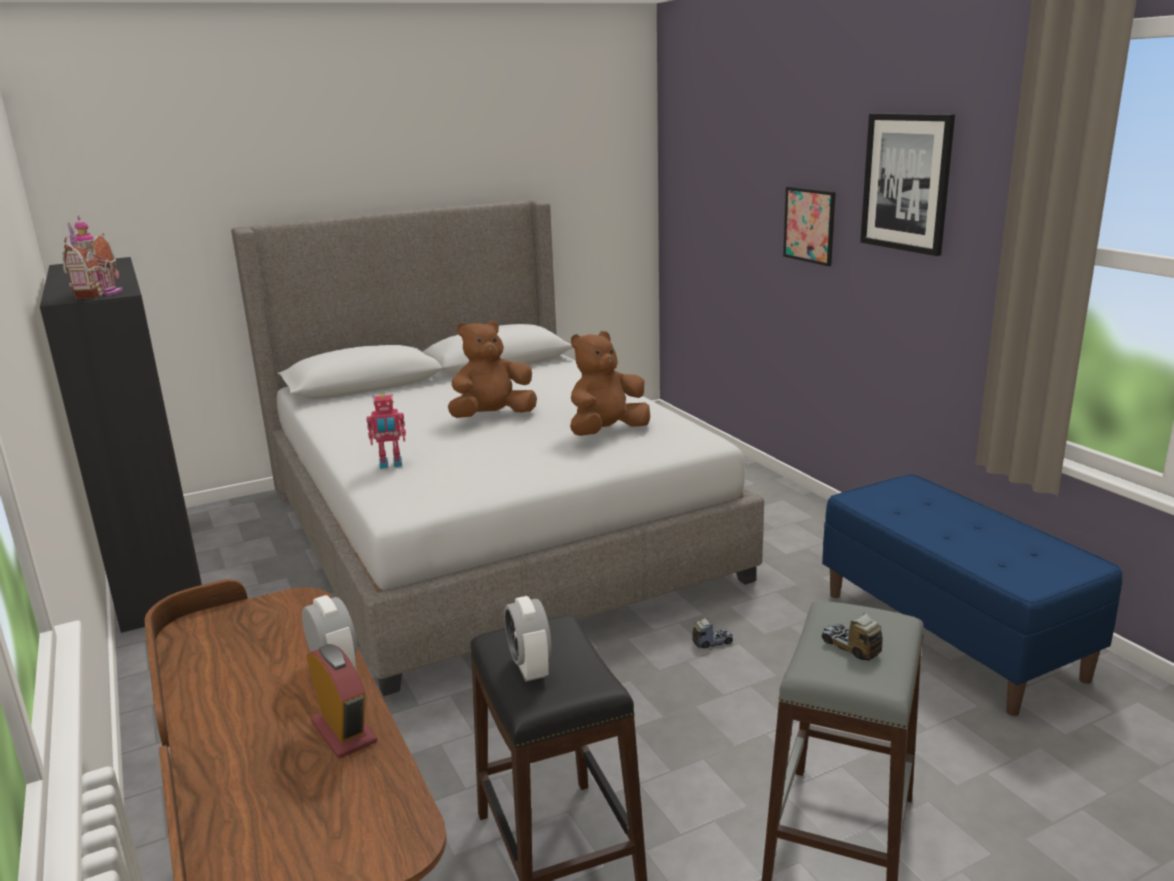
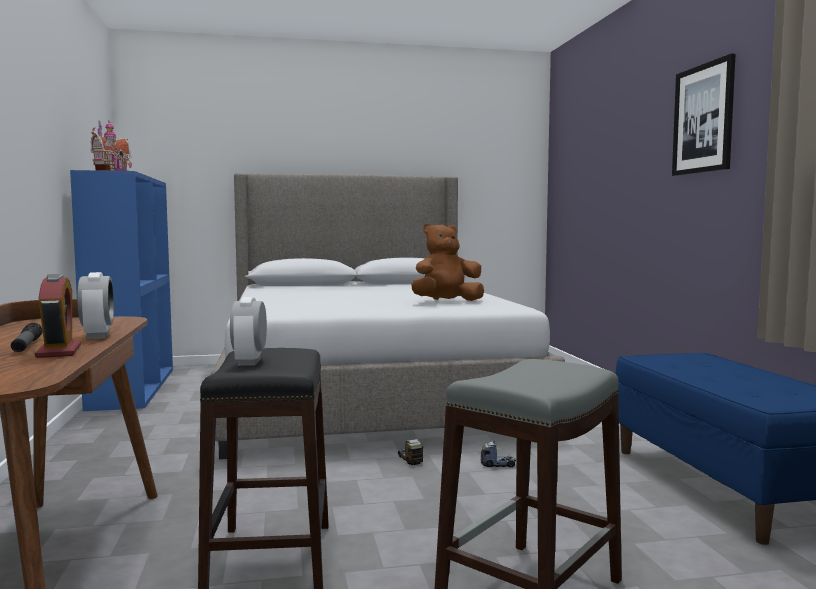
camera: 15 degrees right, 15 degrees down
(155, 569) = (132, 388): black bookcase -> blue bookcase
(281, 722) = (26, 346): none -> flashlight
(390, 464) = (274, 301): toy robot -> none
(492, 416) = (371, 294): brown plush toy -> none
(809, 225) = (639, 175): picture -> none
(850, 647) = (530, 375): toy truck -> toy truck (410, 460)

